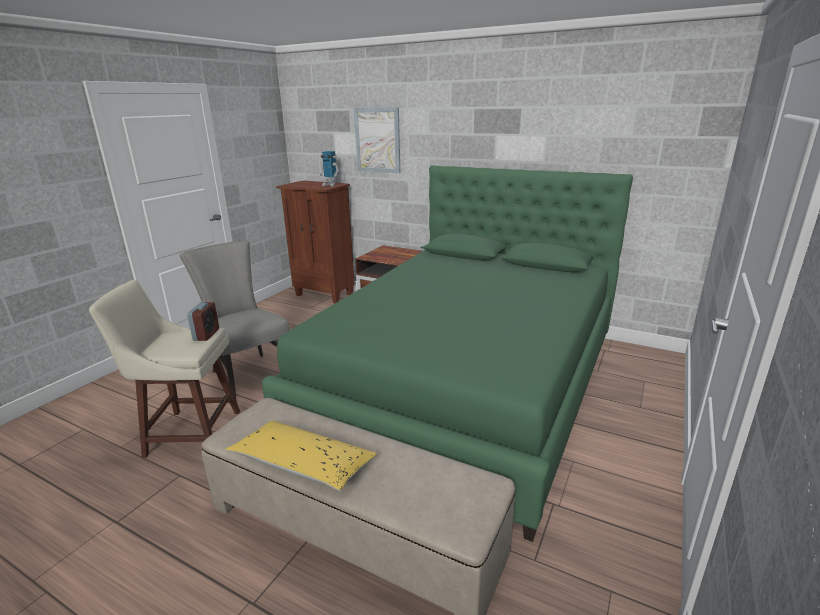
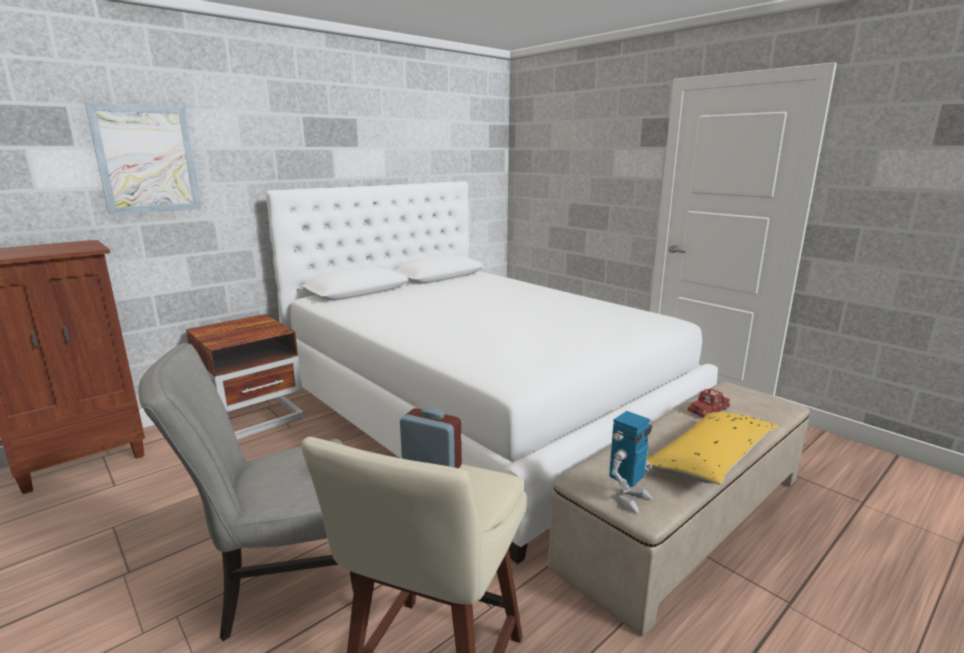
camera: 70 degrees left, 5 degrees down
(330, 185) = (71, 245): toy robot -> toy robot (628, 498)
(408, 464) = (709, 410): none -> red toy car
(466, 383) = (479, 410): green bed -> white bed

